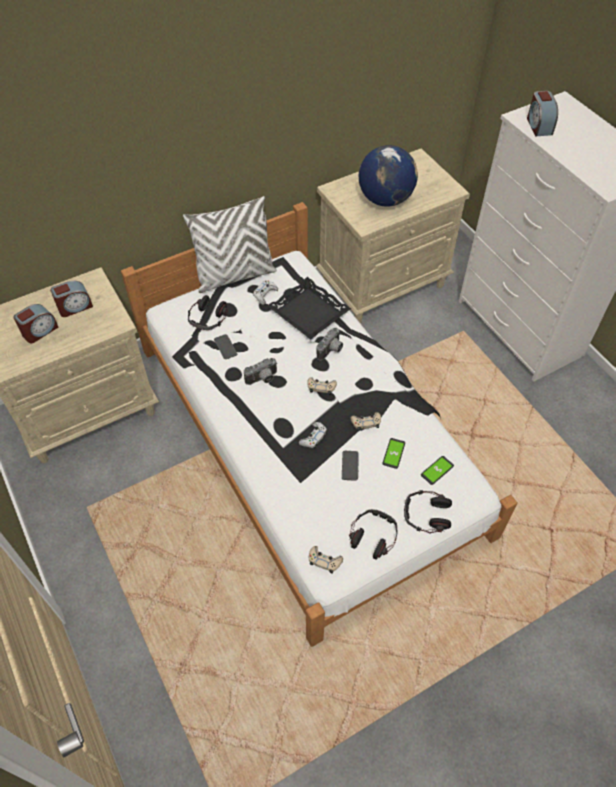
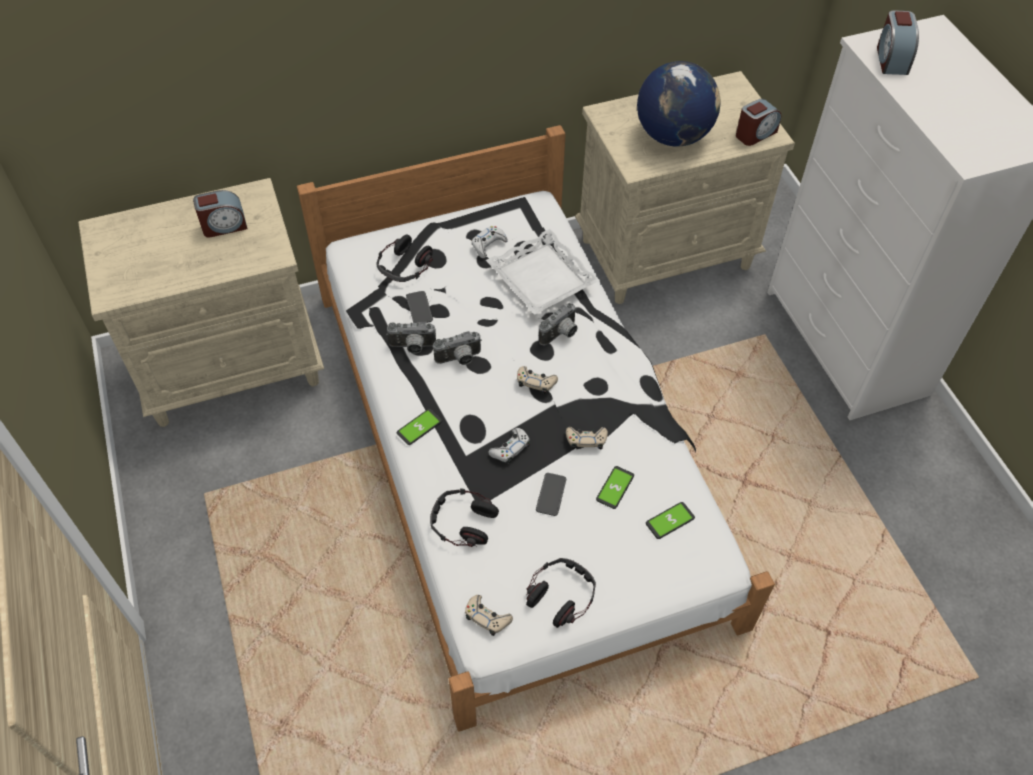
camera: 10 degrees right, 0 degrees up
(40, 331) = (172, 251): alarm clock -> alarm clock (755, 134)
(226, 376) = (412, 347): none -> camera
(235, 275) = (454, 213): white pillow -> none
(244, 432) = (419, 427): none -> phone
(309, 312) = (542, 277): black tray -> white tray
(426, 515) = (641, 579): headphones -> headphones (463, 522)

